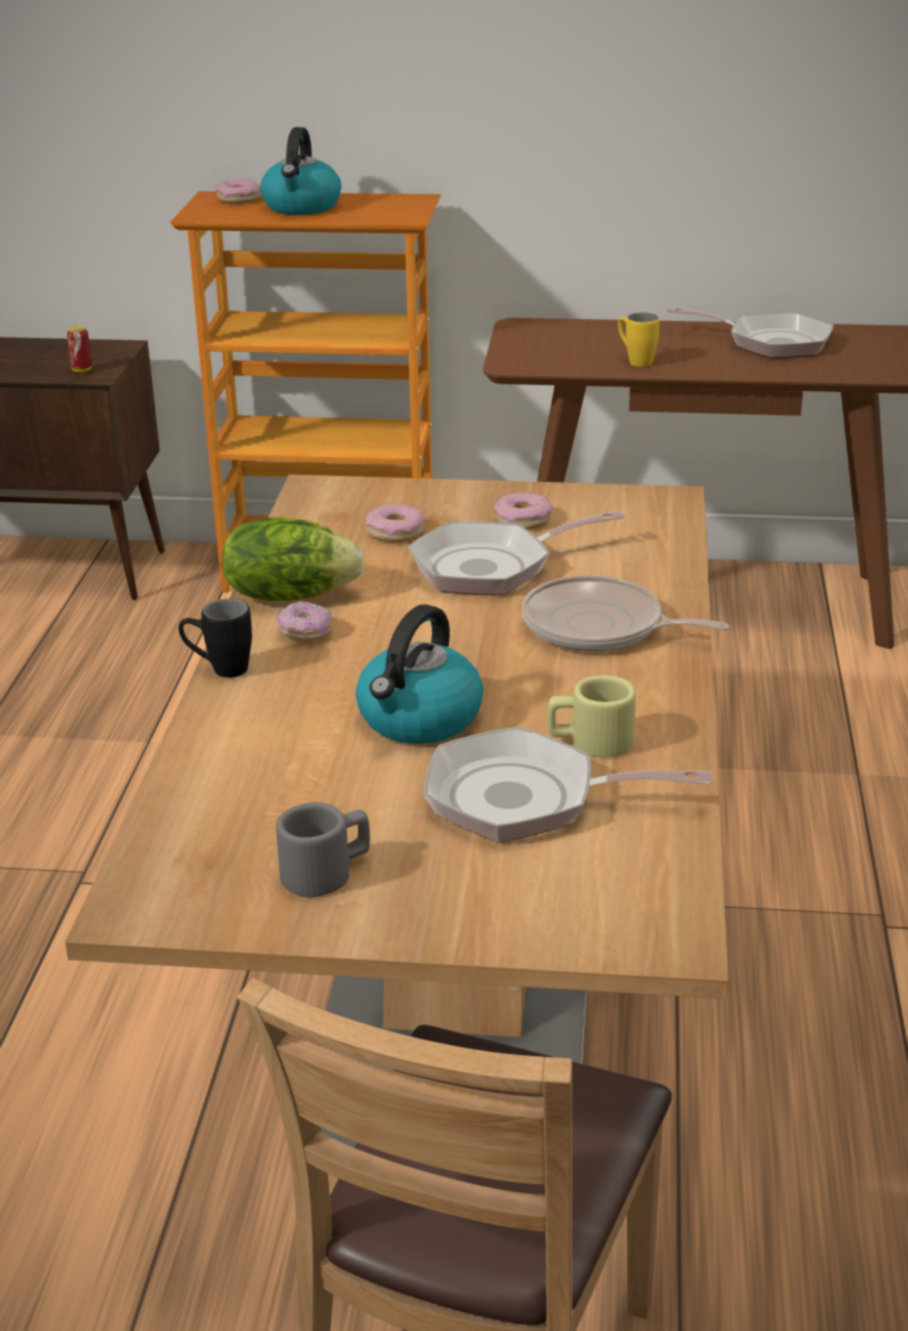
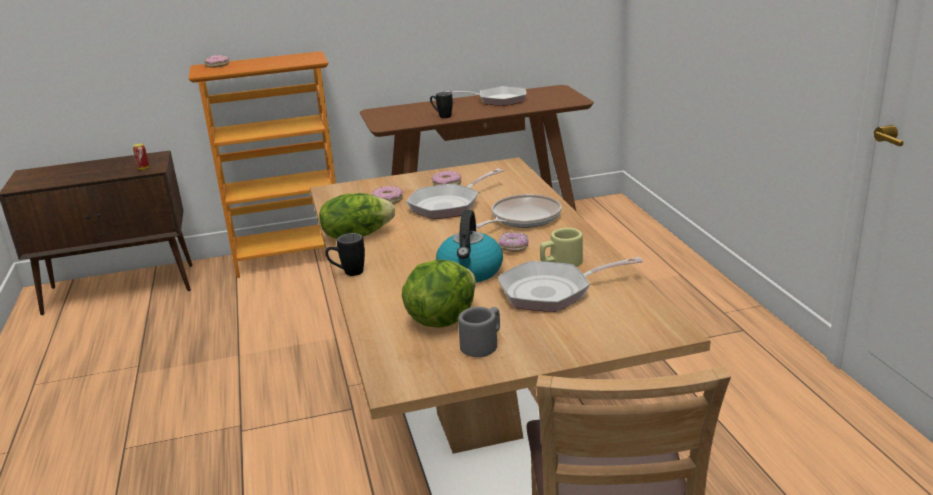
camera: 20 degrees left, 5 degrees down
(297, 803) = (441, 319): none -> lettuce
(302, 207) = (255, 64): kettle -> none
(305, 633) = (379, 249): donut -> donut (513, 248)
(599, 627) = (522, 218): frying pan -> frying pan turned 135 degrees clockwise
(635, 361) = (441, 116): yellow mug -> black mug

